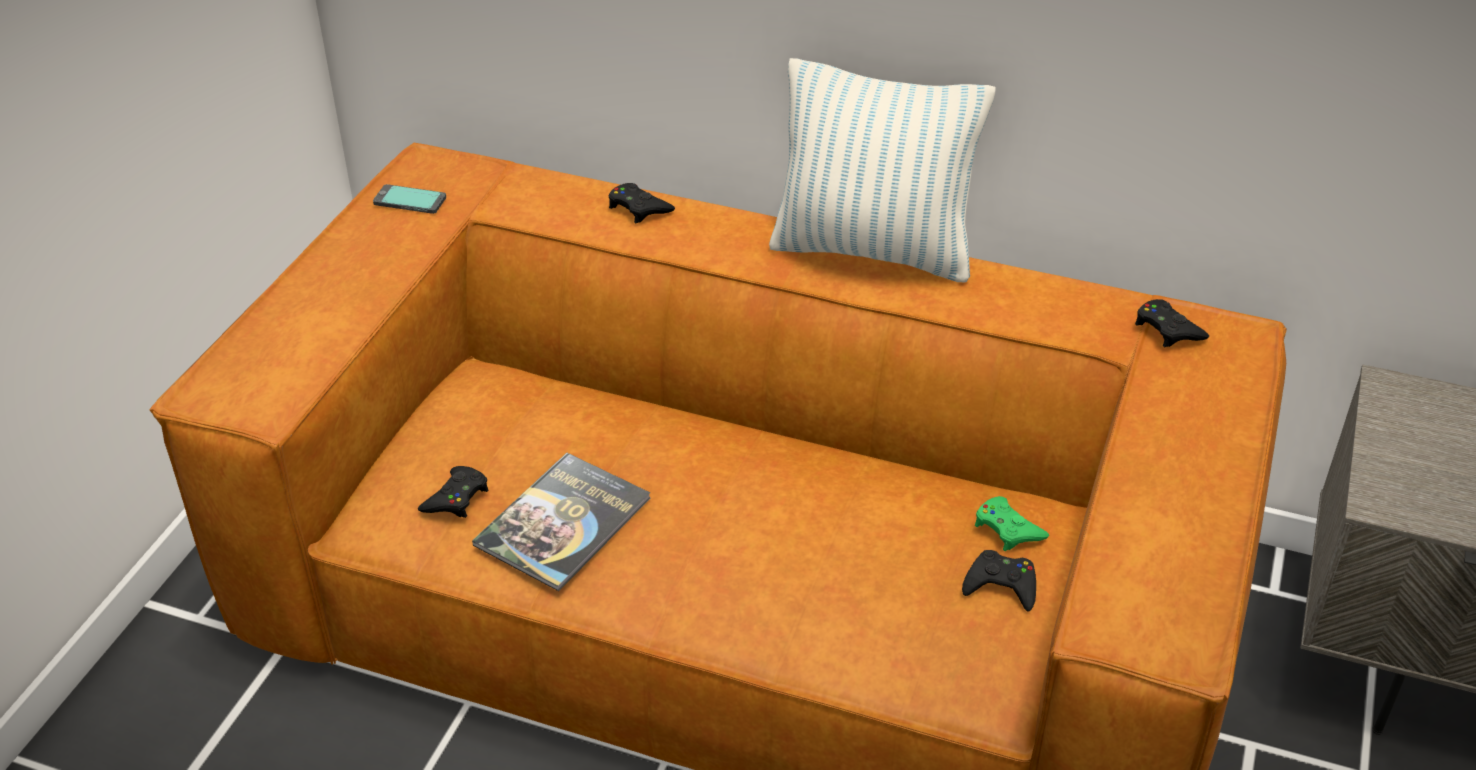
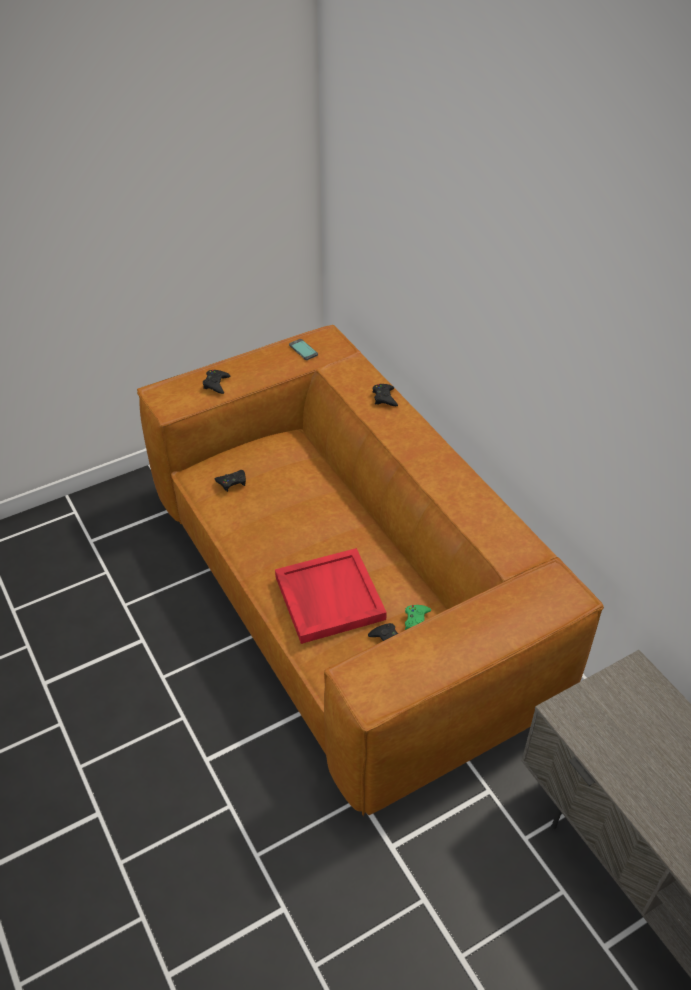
camera: 40 degrees right, 5 degrees up
(563, 522) = (257, 514): book -> none
(835, 578) = (328, 597): none -> red tray
(873, 250) = (458, 468): pillow -> none
(1167, 329) = (541, 575): black game controller -> black game controller (216, 384)

